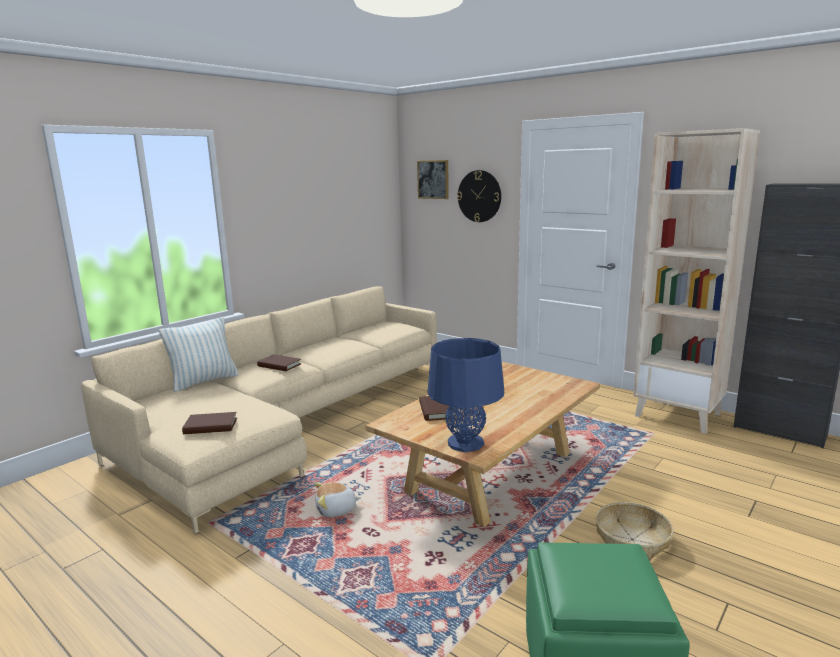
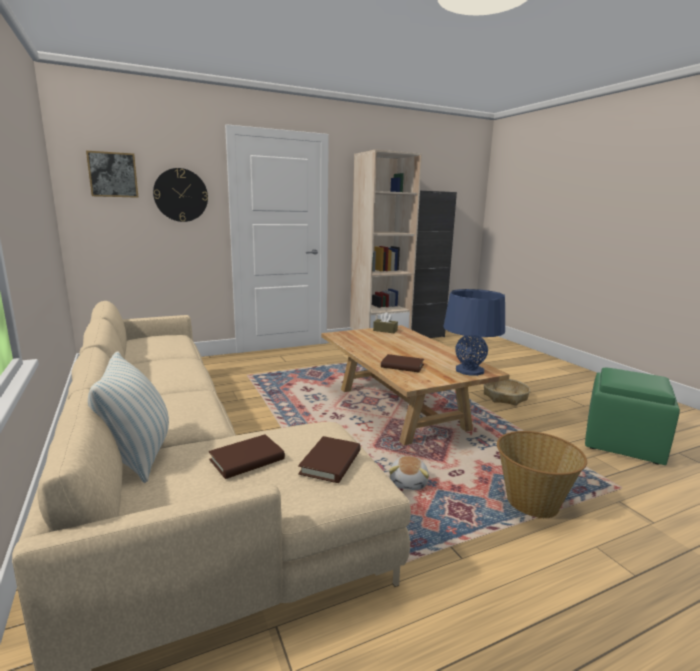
camera: 65 degrees left, 0 degrees up
(279, 365) = (181, 400): brown book -> brown book (247, 460)
(347, 591) = (532, 502): none -> basket
(556, 381) = (385, 330): none -> brown tissue box

